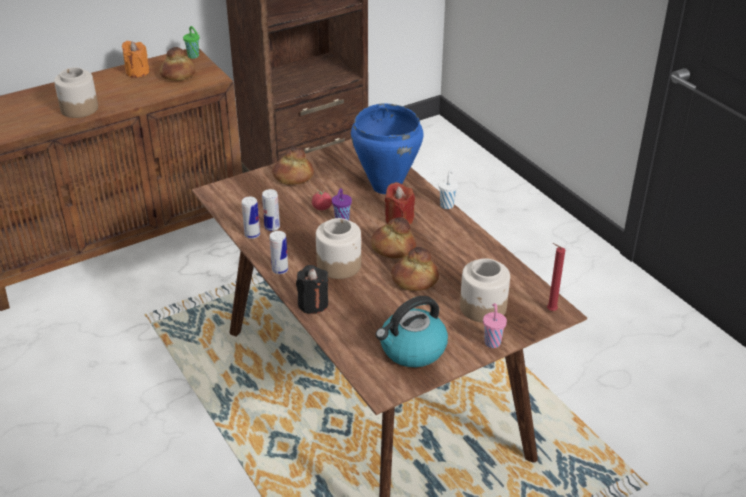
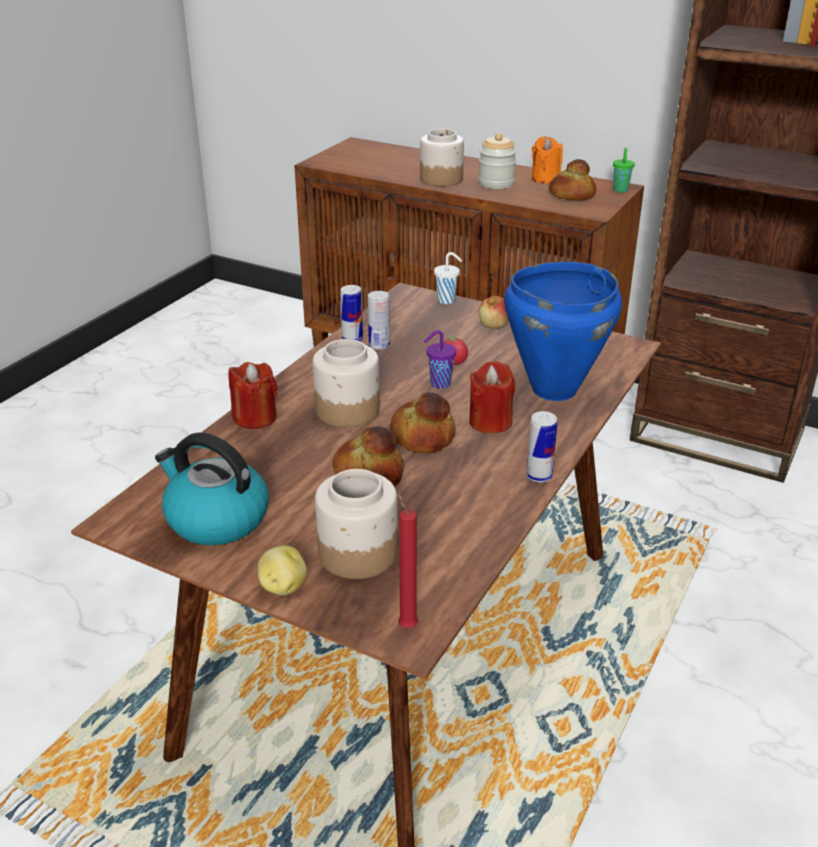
camera: 60 degrees right, 5 degrees down
(118, 92) = (496, 183): none -> jar
(280, 270) = (302, 376): can -> can (539, 476)
(293, 176) = (494, 325): bread -> apple
(313, 304) = (255, 418): black candle -> red candle
(447, 205) = (571, 448): white cup -> white cup (447, 300)
(492, 342) = (282, 586): pink cup -> potato

